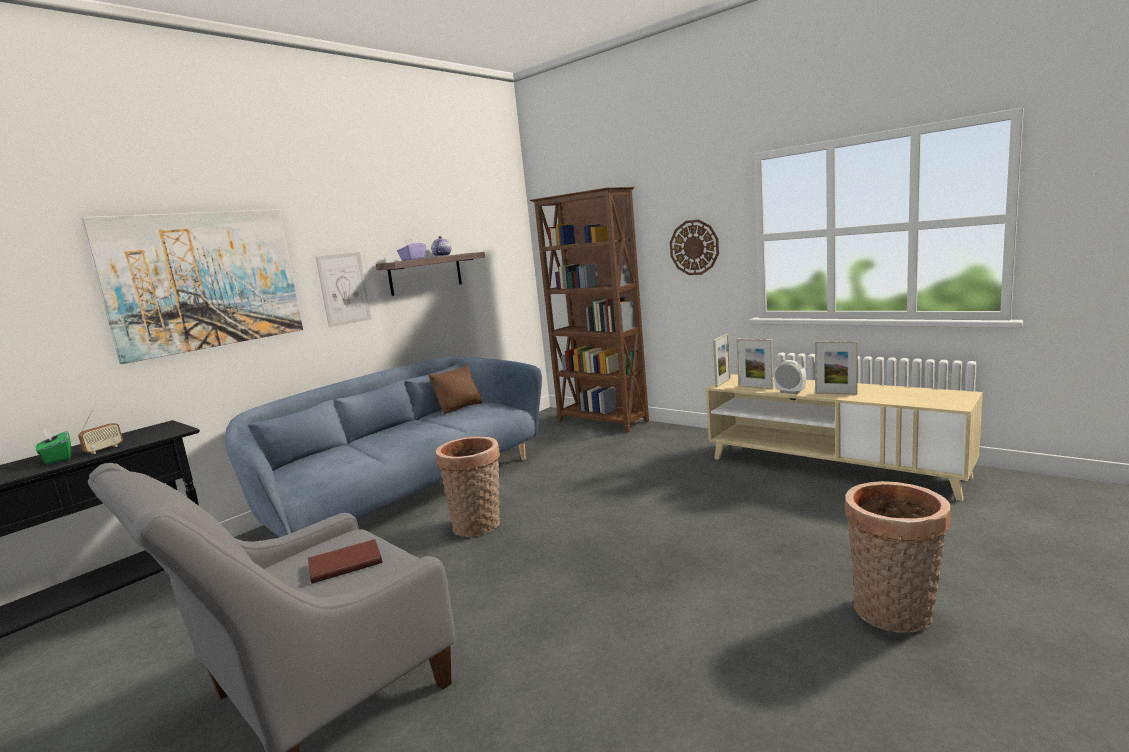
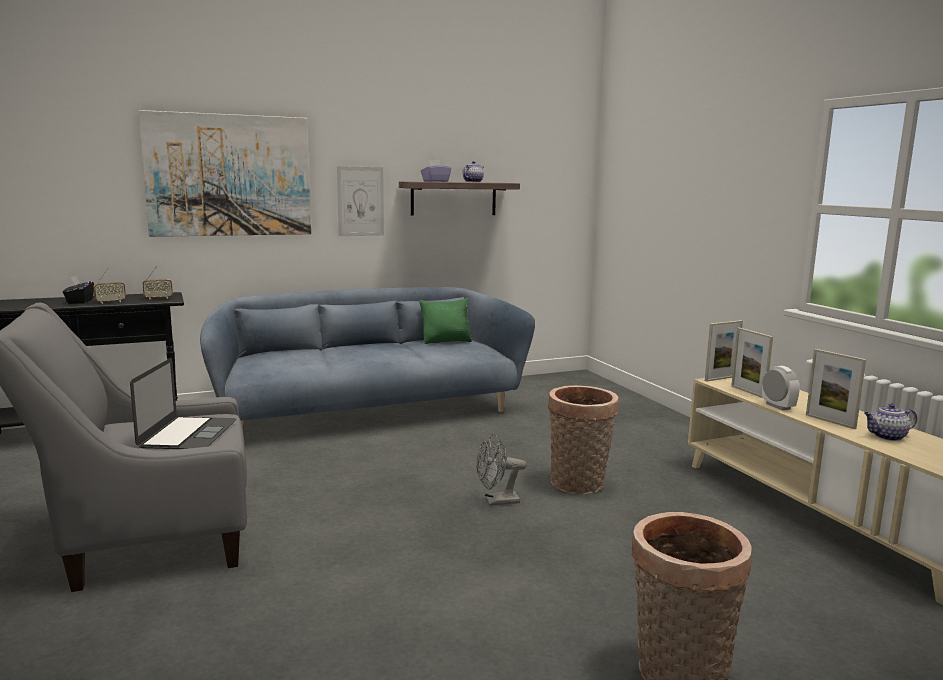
camera: 25 degrees right, 0 degrees up
(58, 458) = (79, 301): green tissue box -> black tissue box
(160, 432) = (158, 298): none -> radio
(344, 563) = (188, 433): brown book -> laptop
(459, 408) = (446, 341): brown pillow -> green pillow
(478, 527) = (393, 457): basket -> basket (578, 485)
(602, 422) = (620, 397): brown bookcase -> none
(611, 534) = (496, 501): none -> grey fan
(694, 247) = (745, 210): wall clock -> none
(882, 394) = (887, 437): none -> teapot

